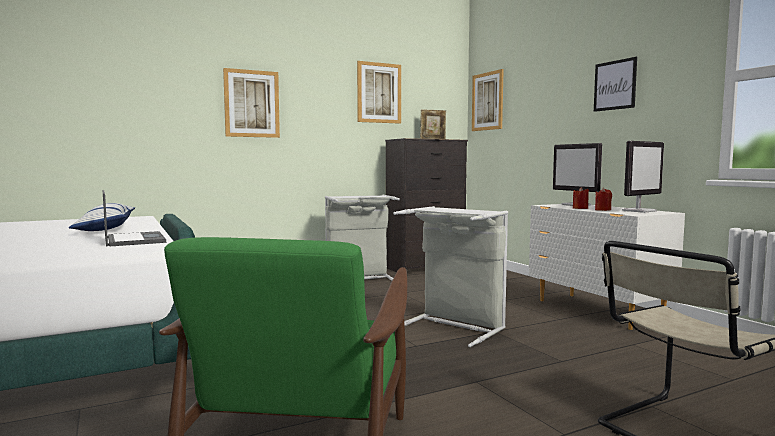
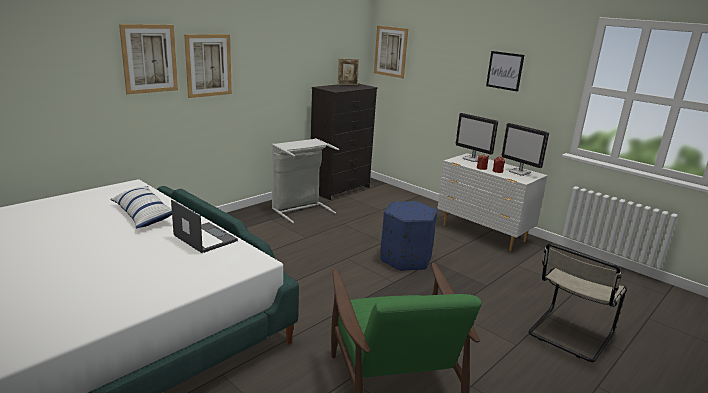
camera: 20 degrees left, 15 degrees up
(379, 93) = (307, 45): picture -> picture (149, 59)
(455, 326) = (406, 259): grey laundry basket -> blue ottoman
(639, 211) = (520, 172): monitor -> monitor turned 105 degrees clockwise

